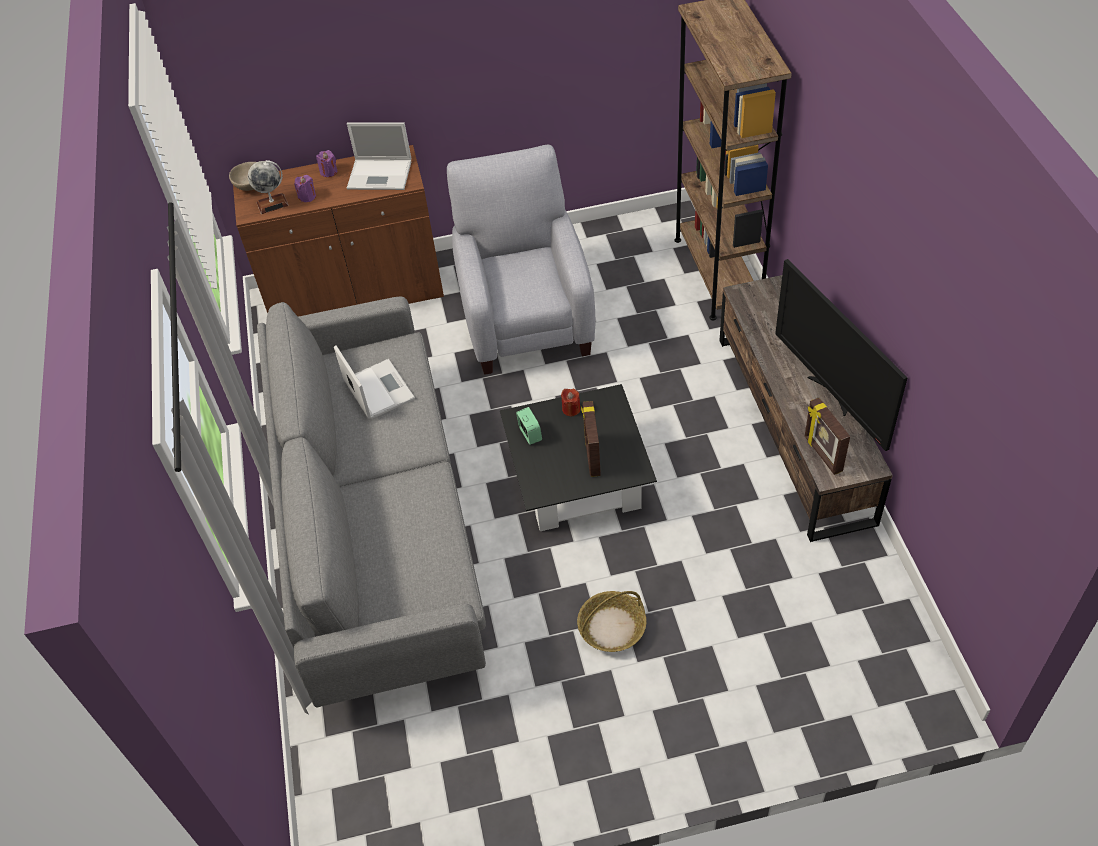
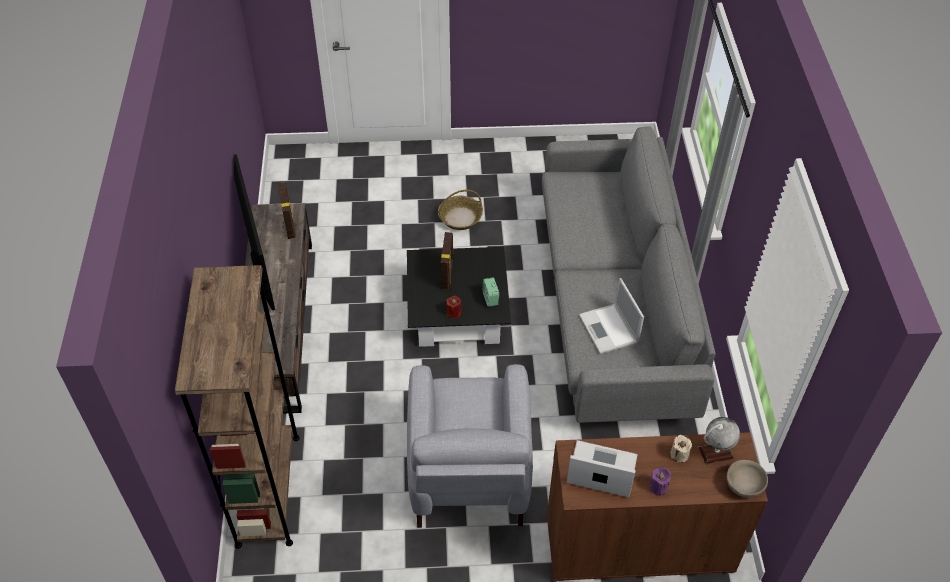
camera: 175 degrees left, 0 degrees up
(307, 197) = (679, 455): purple candle -> beige candle

